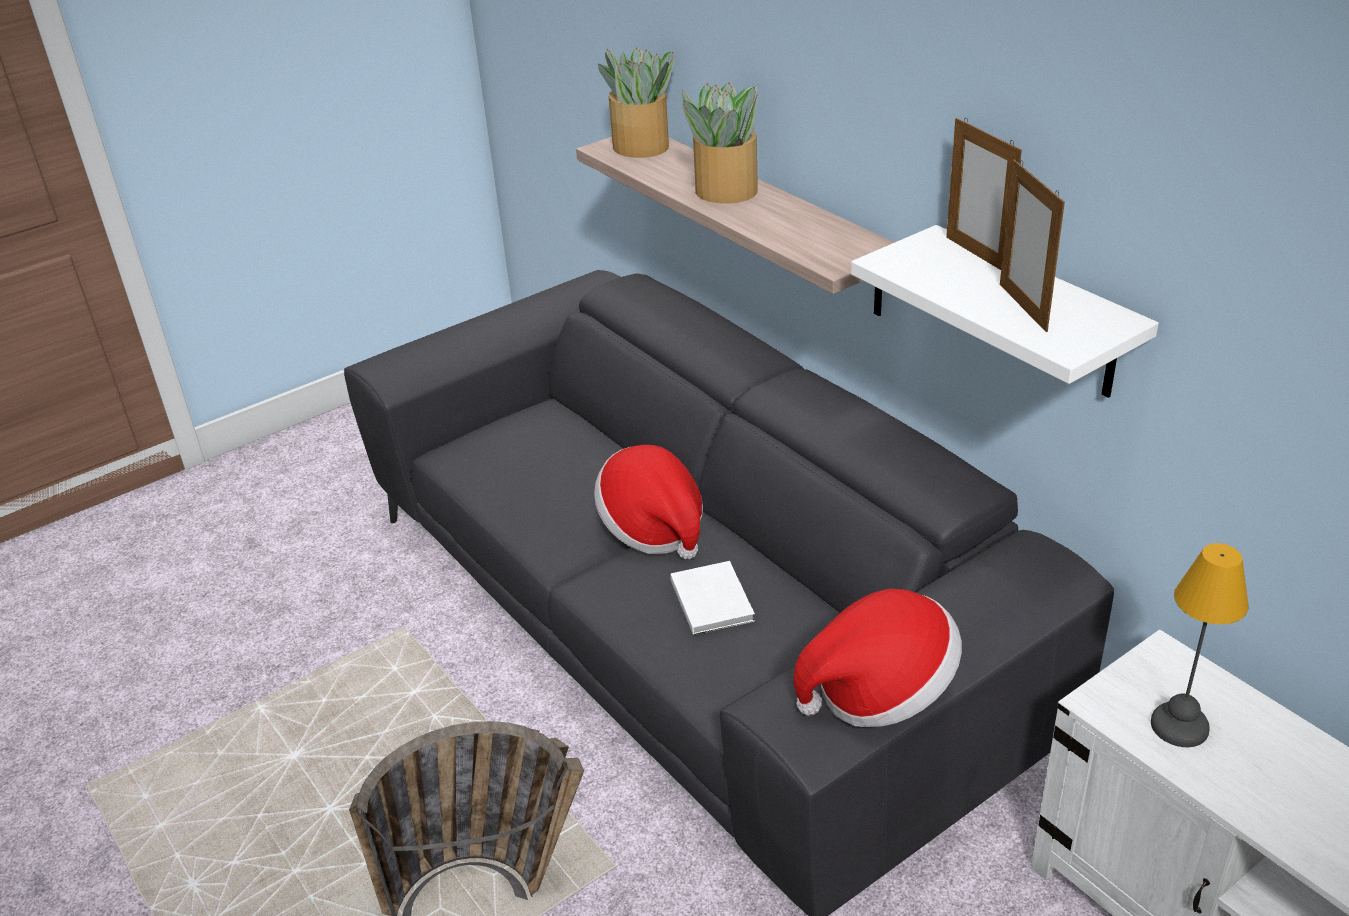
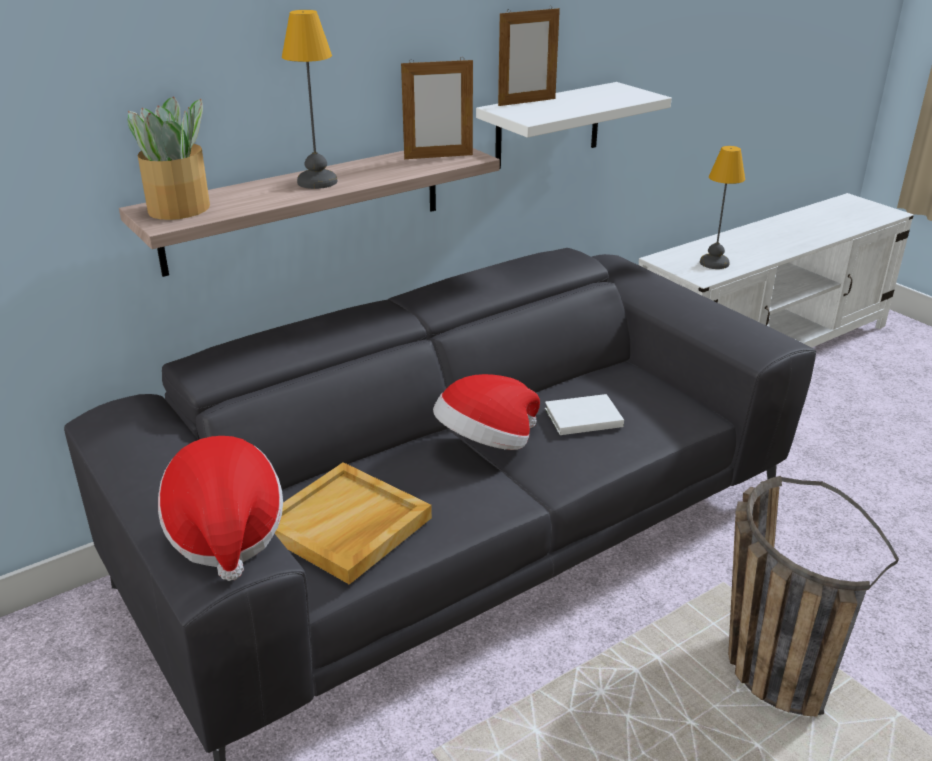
camera: 90 degrees left, 5 degrees down
(514, 454) = (346, 526): none -> beige tray
(725, 191) = (316, 181): potted plant -> table lamp
(879, 690) = (734, 316): hat -> hat (225, 533)
(1023, 307) = (600, 99): picture frame -> picture frame (438, 157)

